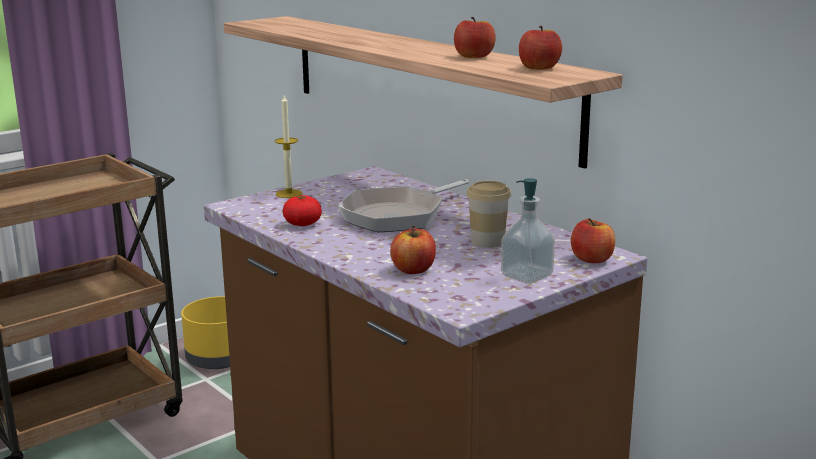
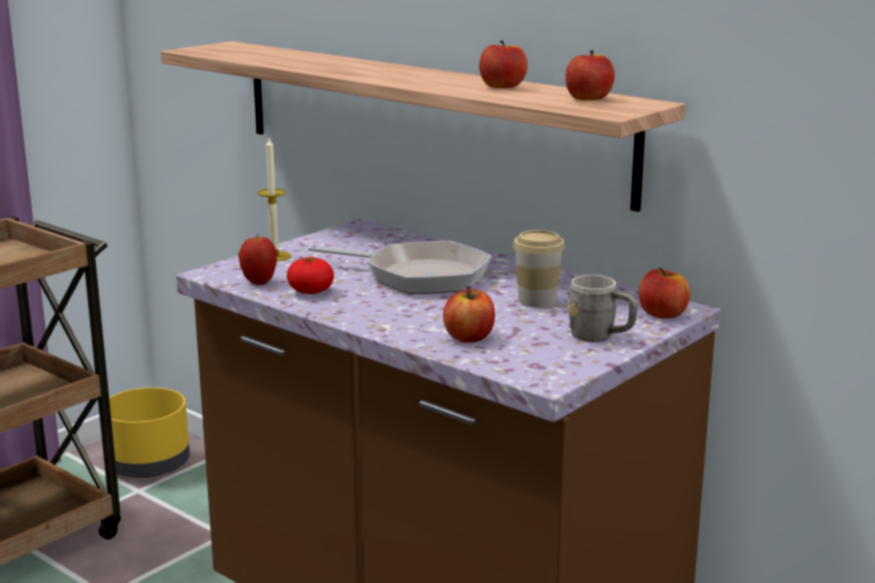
camera: 10 degrees left, 0 degrees up
(265, 214) = (259, 282): none -> apple
(398, 215) = (419, 276): frying pan -> frying pan turned 105 degrees counterclockwise
(527, 276) = (600, 337): soap dispenser -> grey mug

